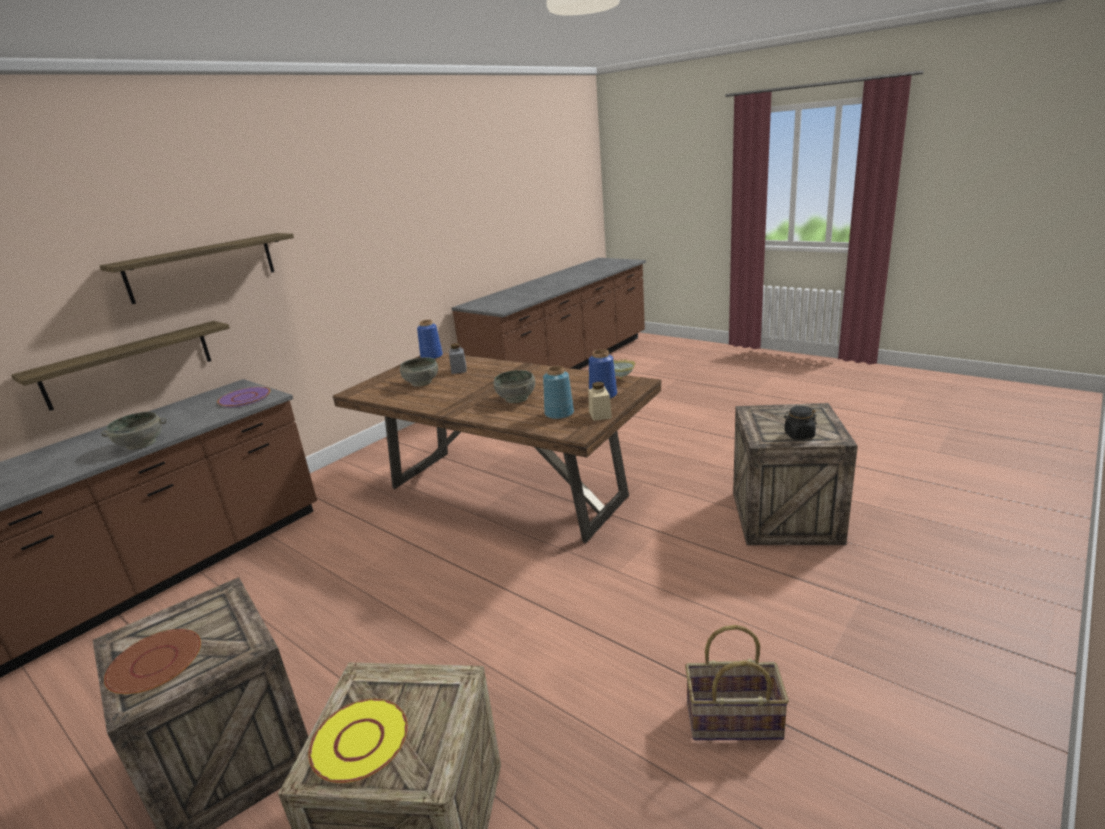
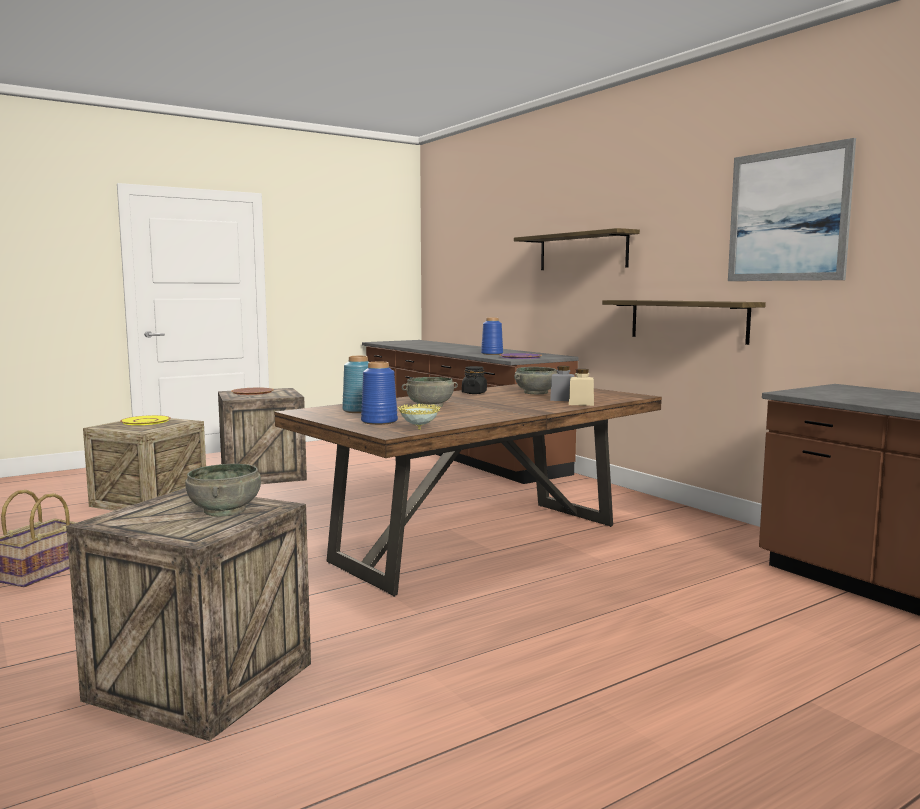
camera: 105 degrees right, 15 degrees down
(129, 364) = (531, 313): shelf -> shelf (687, 320)
(141, 444) = (456, 351): grey bowl -> grey bowl (226, 510)
(400, 209) = (787, 215): none -> picture
(431, 356) = (631, 396): blue vase -> blue vase (491, 354)
(600, 414) = (328, 417): beige jar -> beige jar (581, 403)
(799, 435) = (157, 509): black jar -> black jar (474, 393)

